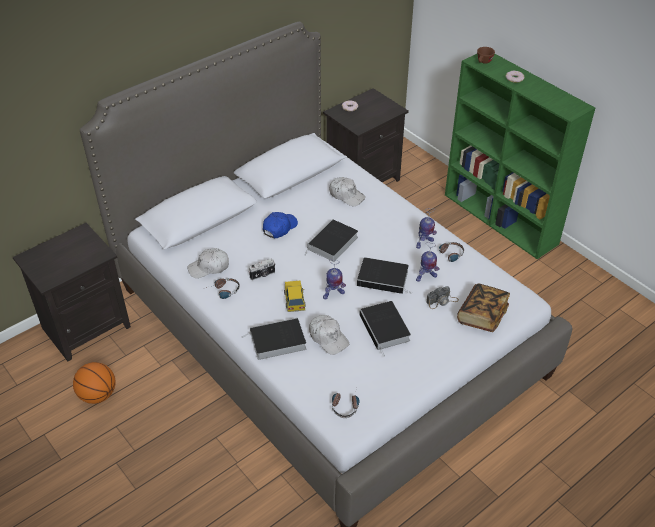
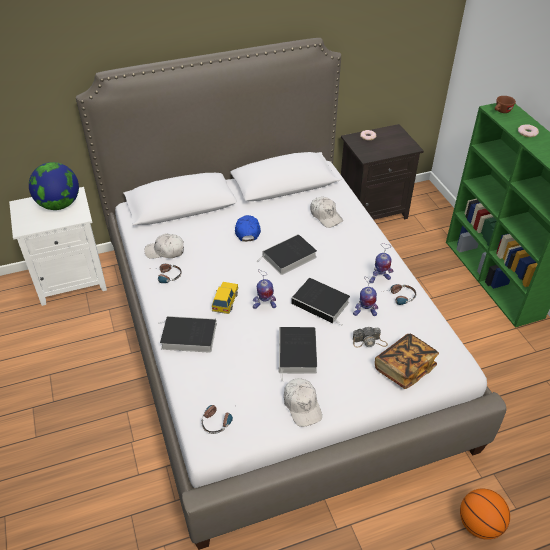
camera: 20 degrees right, 0 degrees up
(71, 247) = (59, 205): none -> globe
(87, 326) = (72, 280): black nightstand -> white nightstand
(98, 395) = (50, 342): basketball -> basketball (479, 524)
(262, 275) = (208, 270): camera -> none
(279, 228) = (247, 231): blue cap -> blue cap turned 60 degrees counterclockwise
(328, 338) = (236, 347): white cap -> white cap (302, 405)

